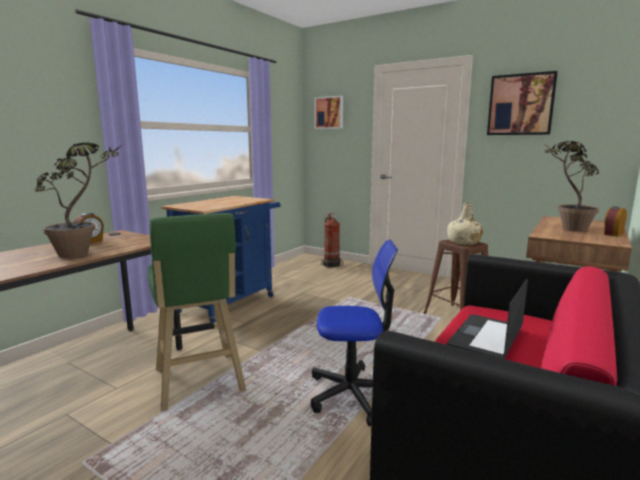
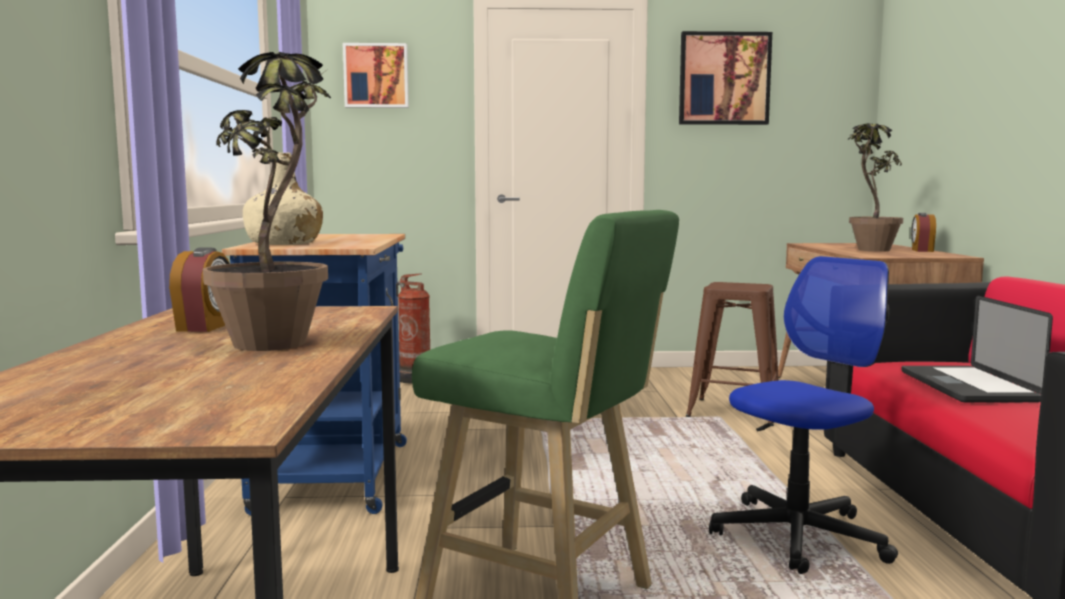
camera: 35 degrees left, 5 degrees down
(463, 242) = (740, 285): beige bottle -> beige bottle (284, 243)

